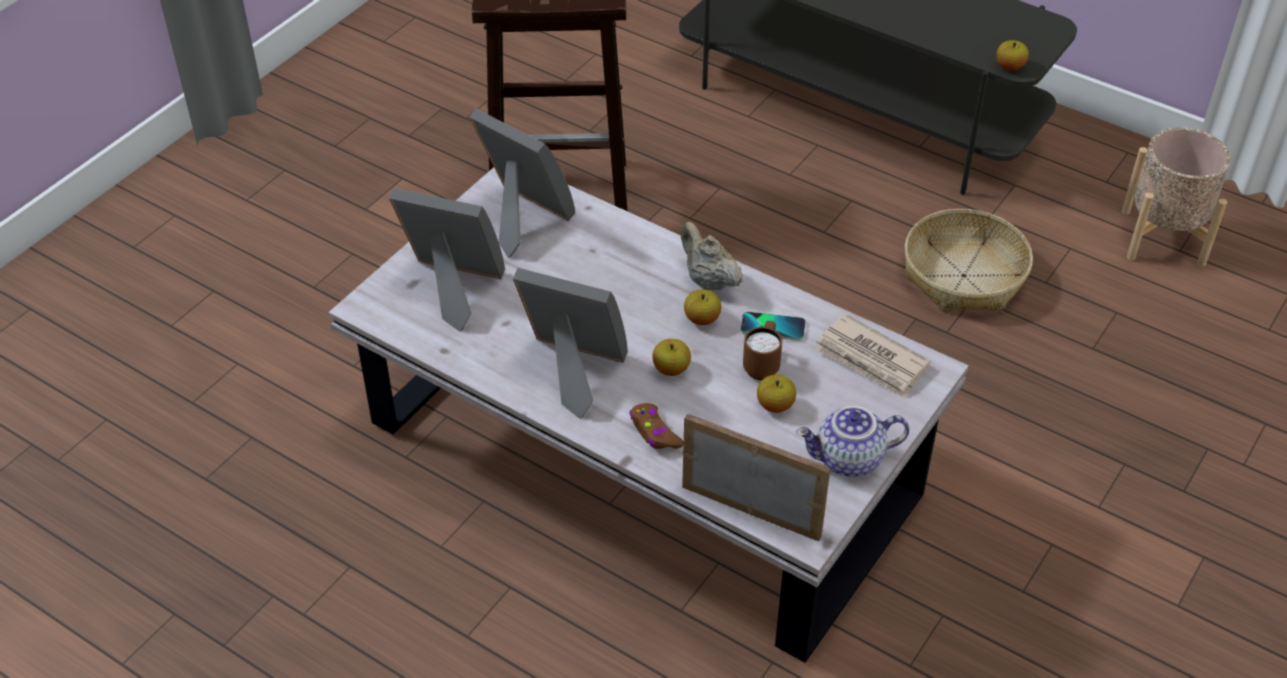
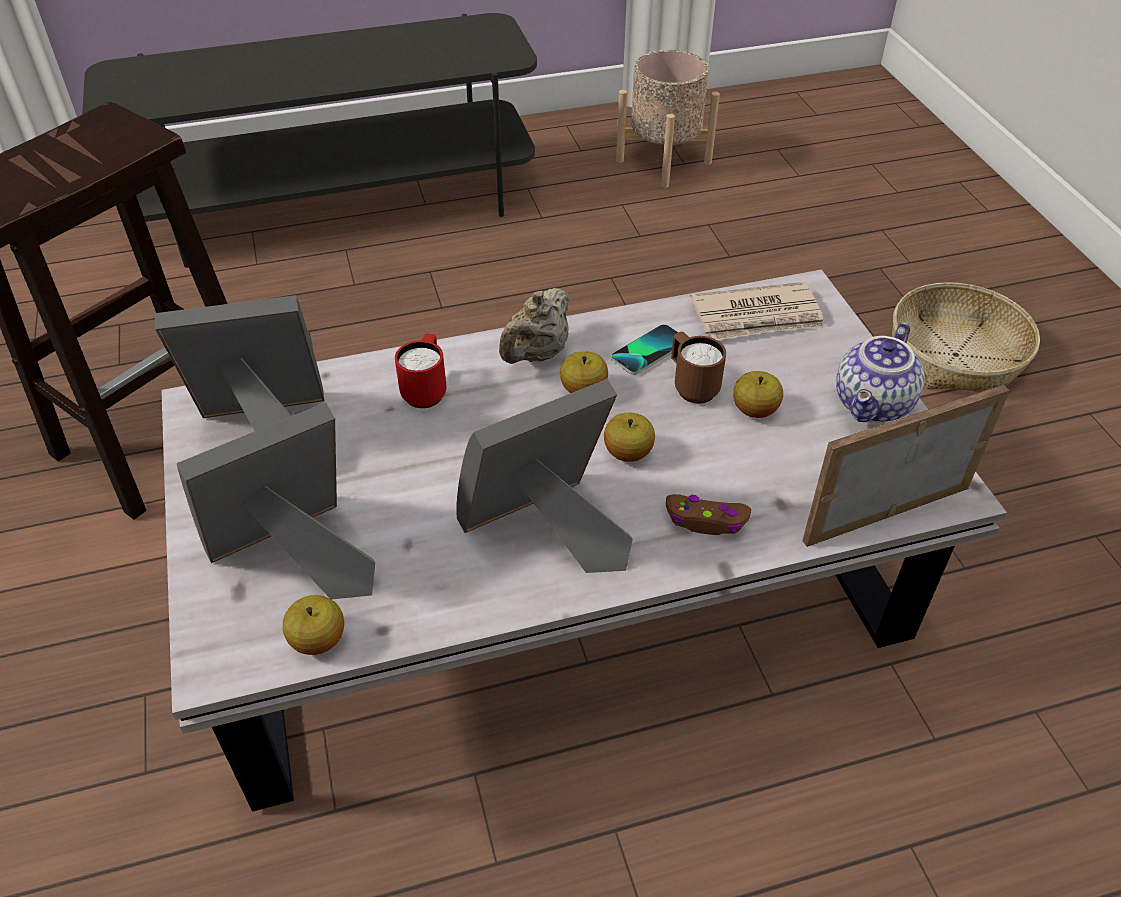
camera: 50 degrees left, 0 degrees up
(623, 255) = (426, 391): none -> red mug
(708, 280) = (536, 354): beige teapot -> beige teapot turned 60 degrees counterclockwise
(964, 276) = (585, 268): basket -> basket (956, 355)
(1010, 66) = (506, 61): apple -> apple (318, 640)

